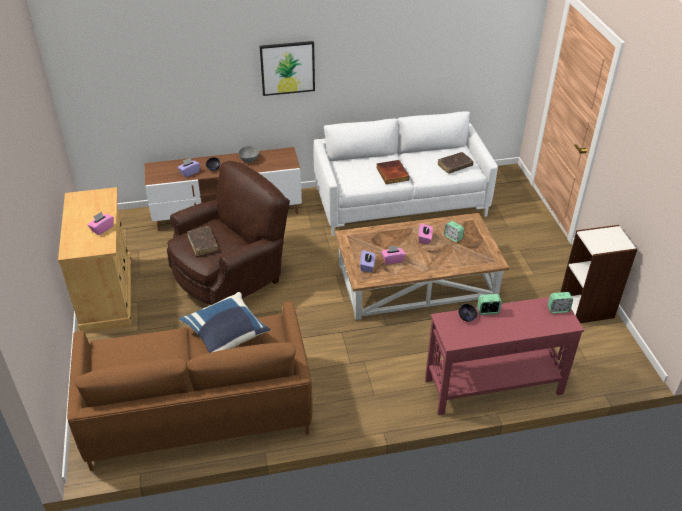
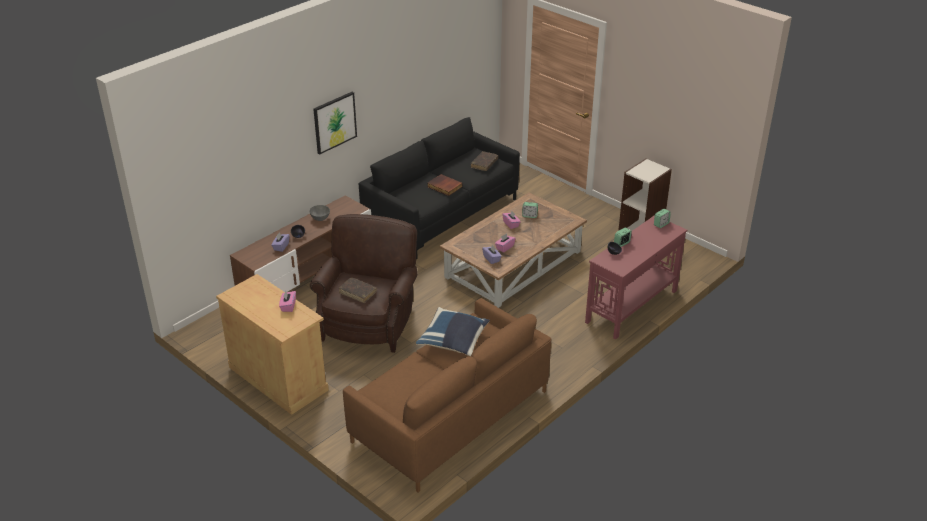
camera: 35 degrees left, 5 degrees down
(400, 202) = (441, 214): white sofa -> black sofa

